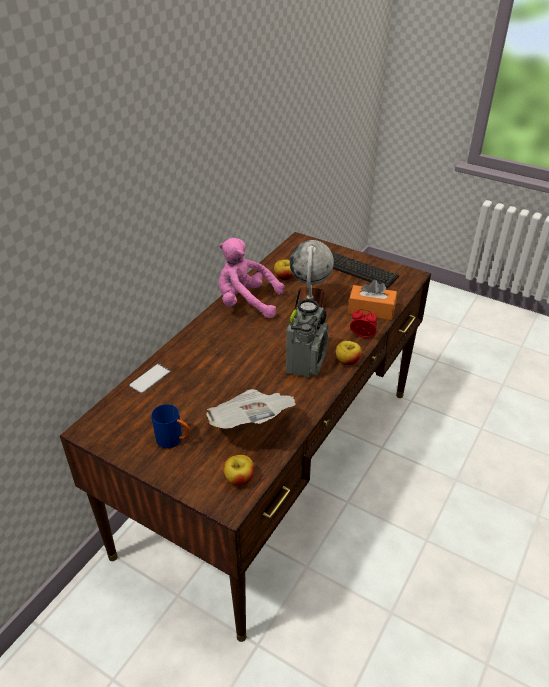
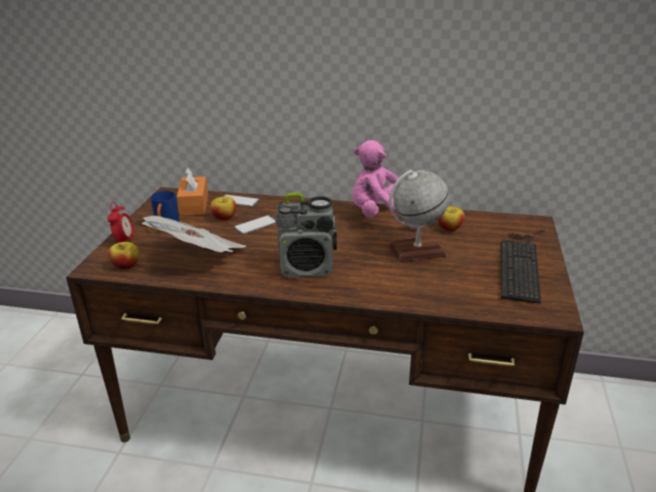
camera: 70 degrees right, 10 degrees down
(211, 376) = (256, 225): none -> phone
(246, 303) = (382, 217): pink plush toy -> pink plush toy turned 75 degrees counterclockwise
(347, 361) = (325, 293): apple -> apple (224, 217)
(362, 337) = (378, 296): alarm clock -> alarm clock (124, 241)
(371, 310) = (440, 294): orange tissue box -> orange tissue box (194, 204)

